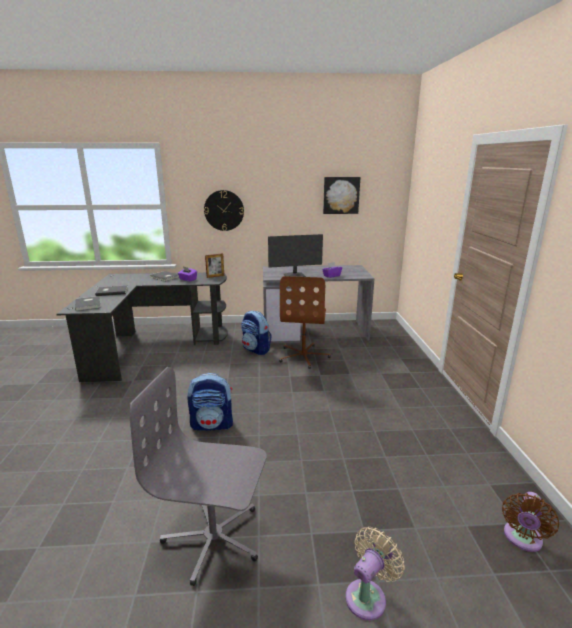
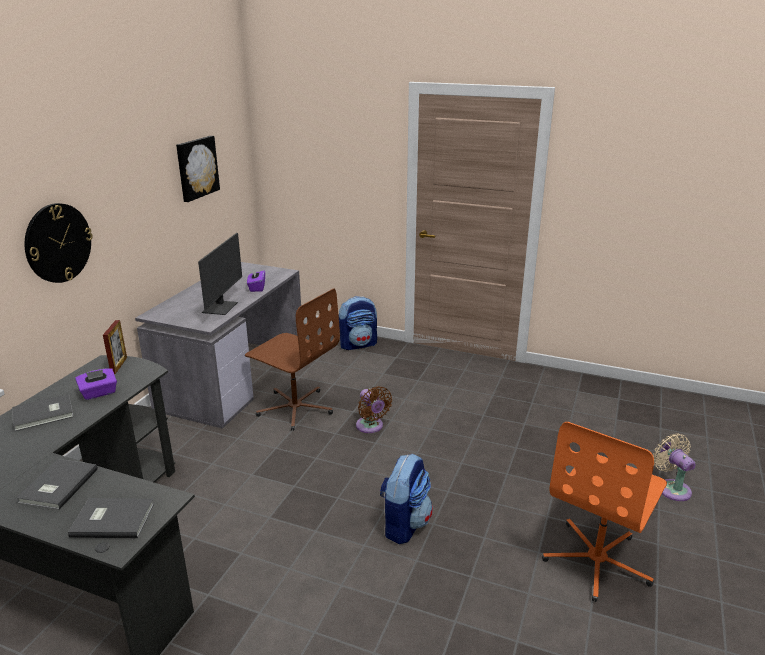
camera: 65 degrees left, 5 degrees up
(213, 538) = (597, 561): grey office chair -> orange office chair
(256, 349) = (234, 440): backpack -> backpack (358, 344)
(522, 539) = (634, 403): brown fan -> brown fan (371, 427)

